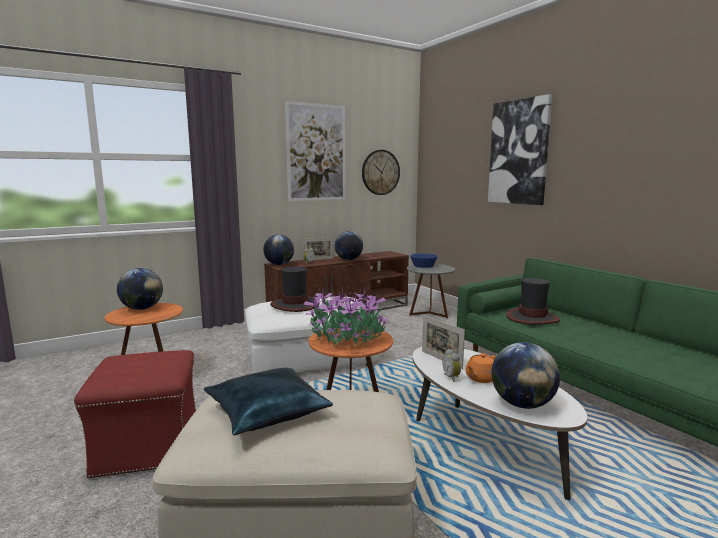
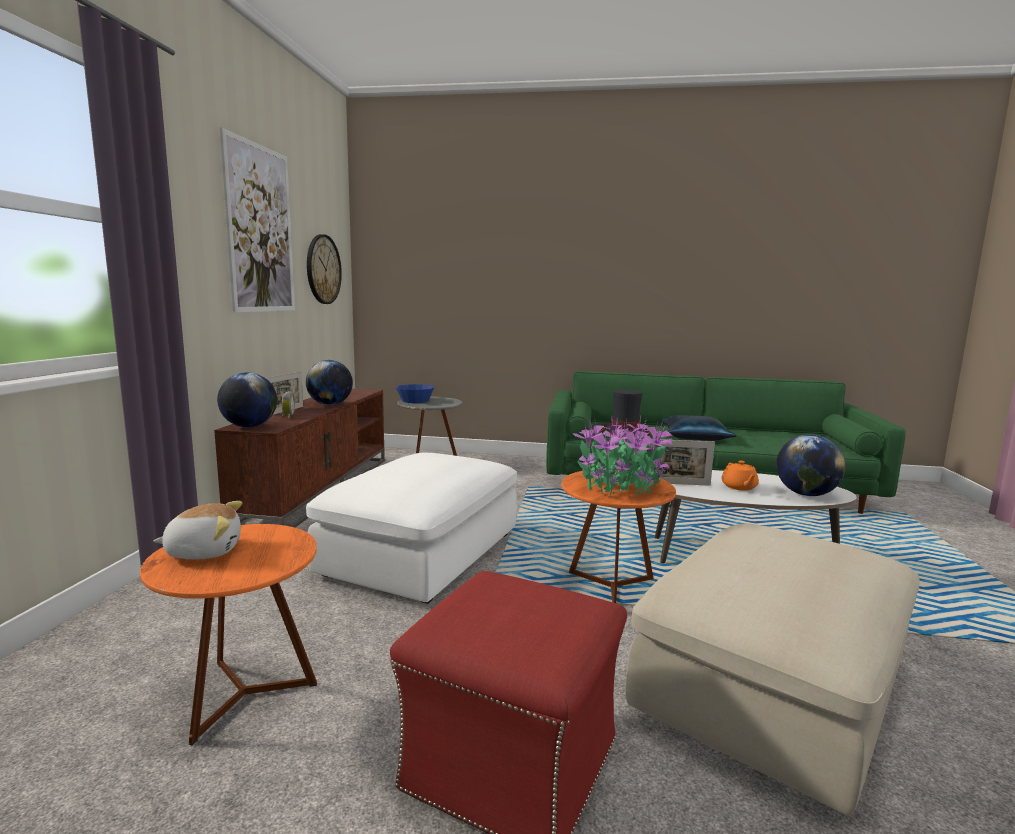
camera: 50 degrees left, 0 degrees up
(142, 309) = (204, 551): globe -> plush toy
(267, 412) = (772, 576): blue pillow -> blue pillow (695, 437)
(295, 305) = (411, 475): hat -> none
(452, 377) = (727, 494): alarm clock -> none
(519, 152) = (529, 253): picture -> none

